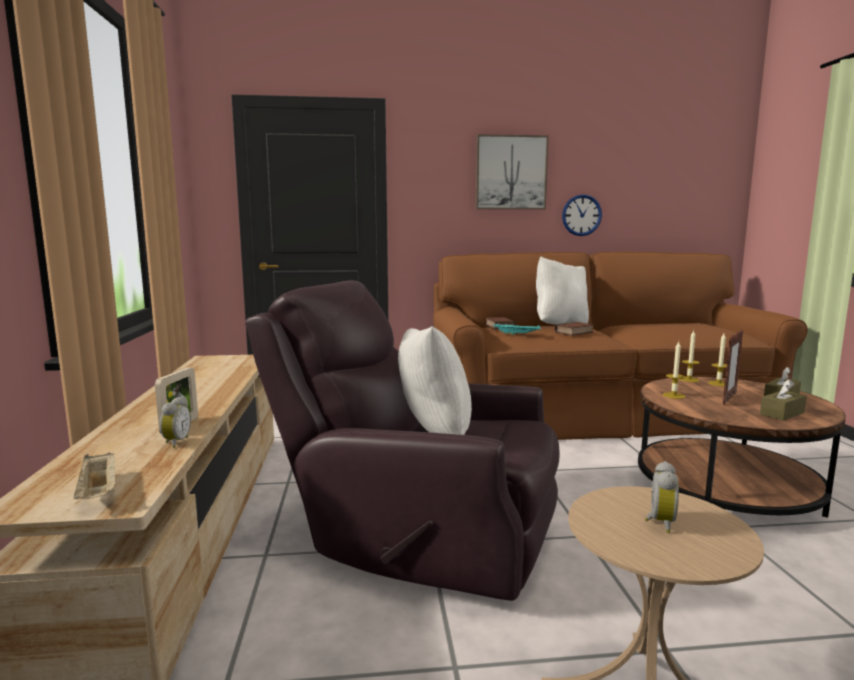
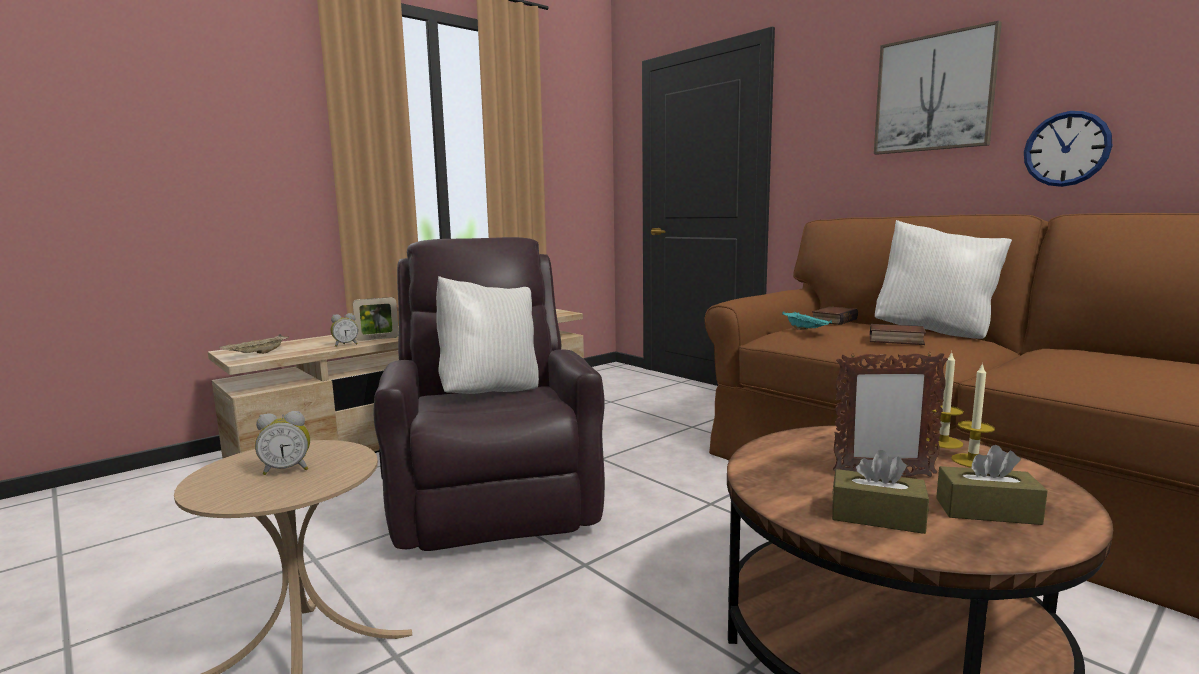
camera: 55 degrees right, 0 degrees up
(673, 395) = (817, 444): candle -> none

